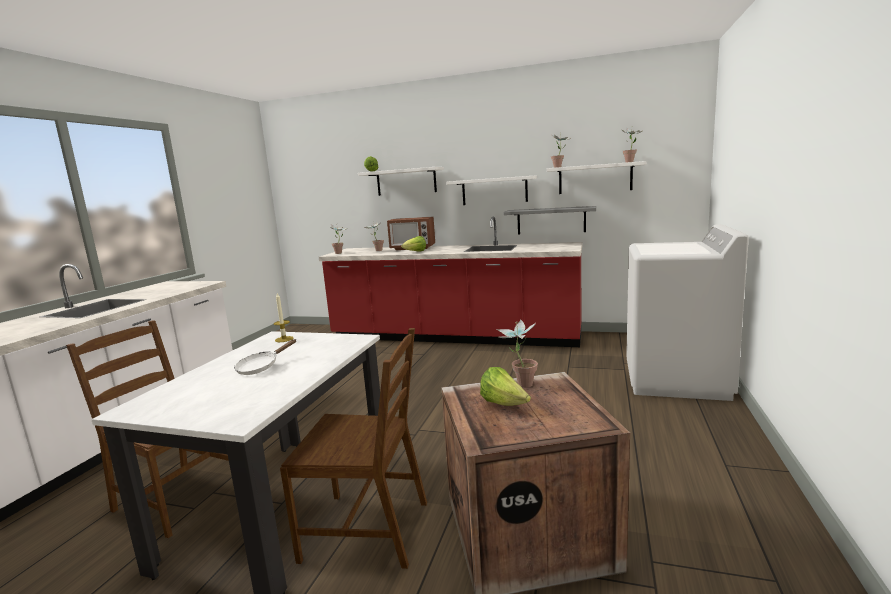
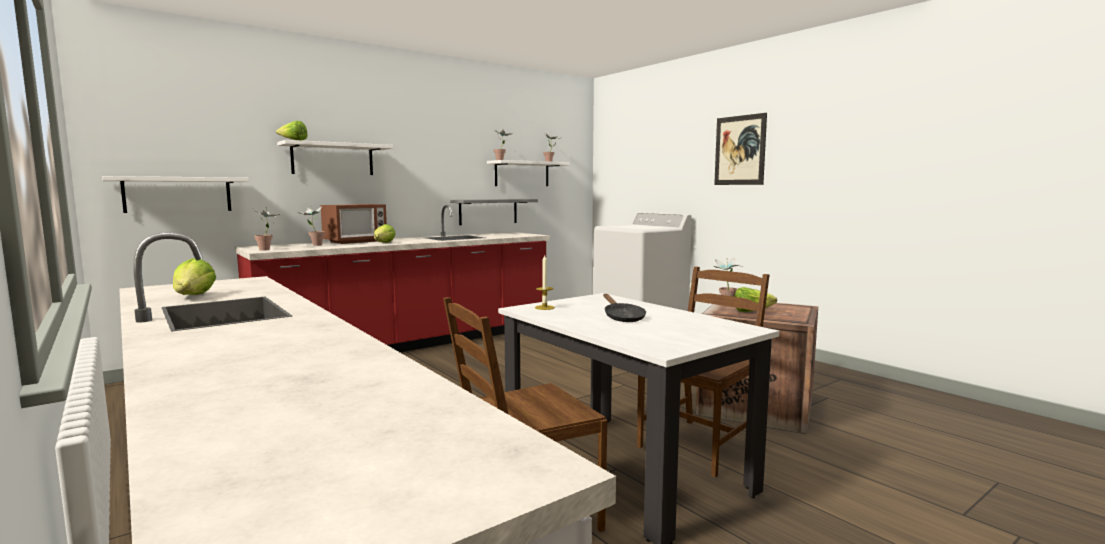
camera: 55 degrees left, 5 degrees down
(140, 293) = (194, 297): none -> lettuce
(261, 367) = (622, 317): white frying pan -> black frying pan
(494, 191) = (436, 178): white shelf -> white shelf (178, 194)
(795, 133) = (739, 150): none -> picture

